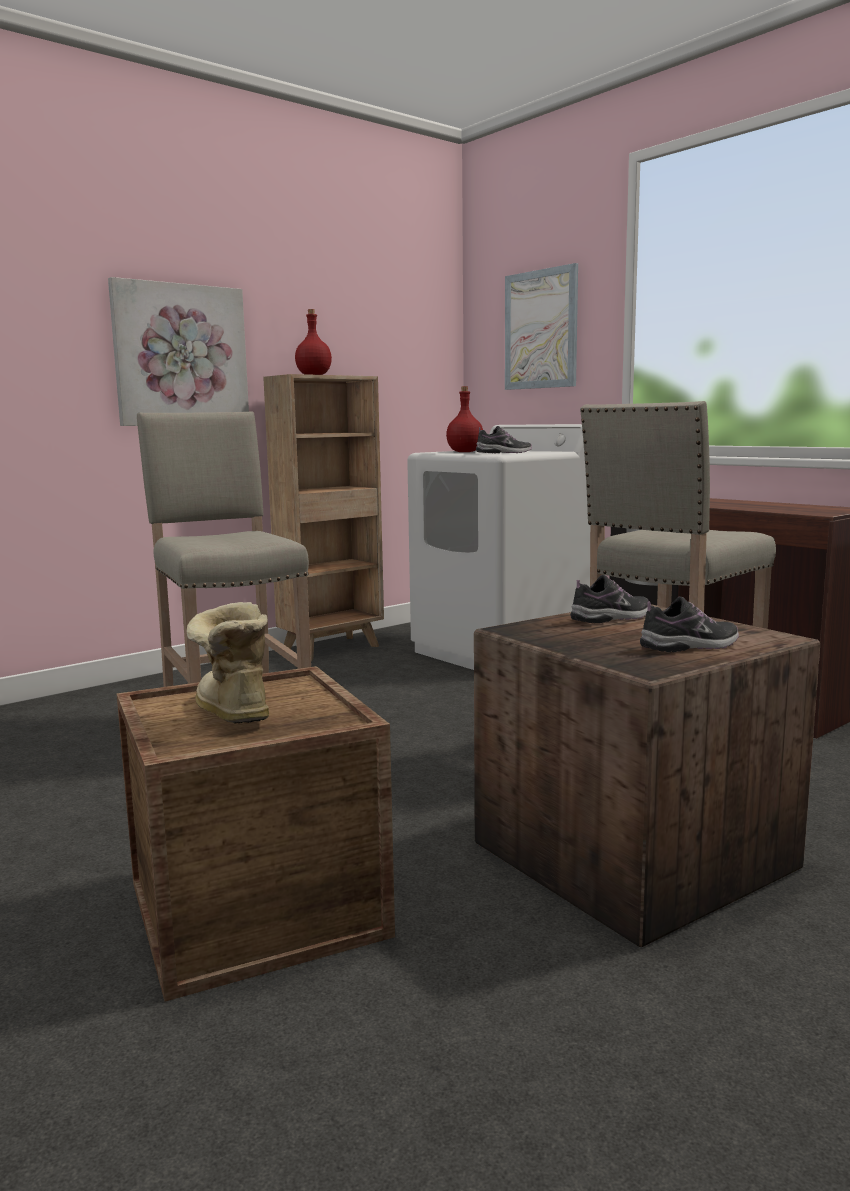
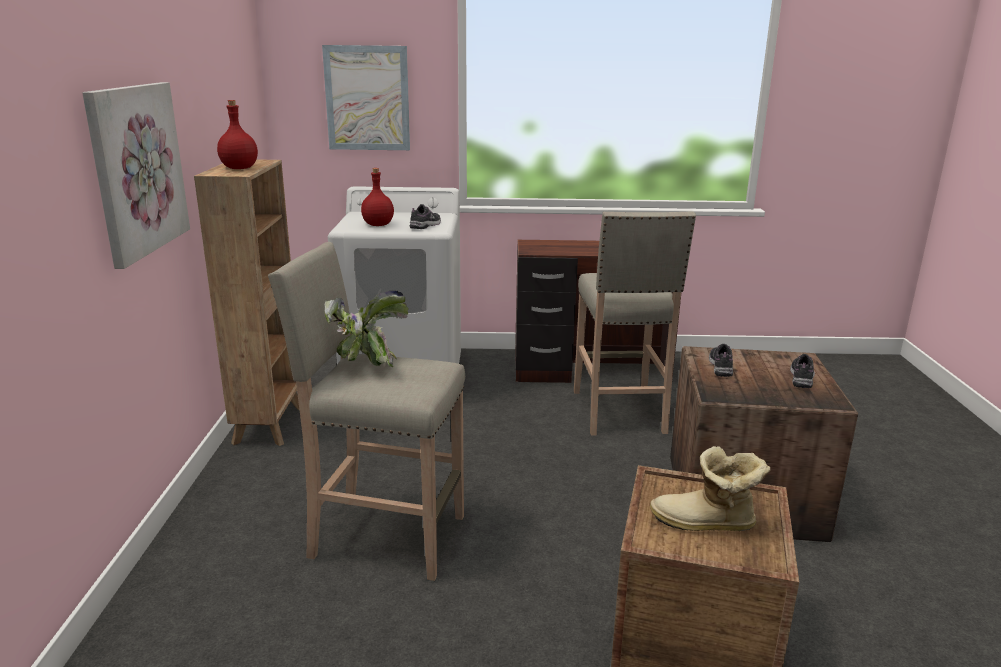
camera: 50 degrees left, 10 degrees up
(236, 532) = (363, 364): none -> potted plant

